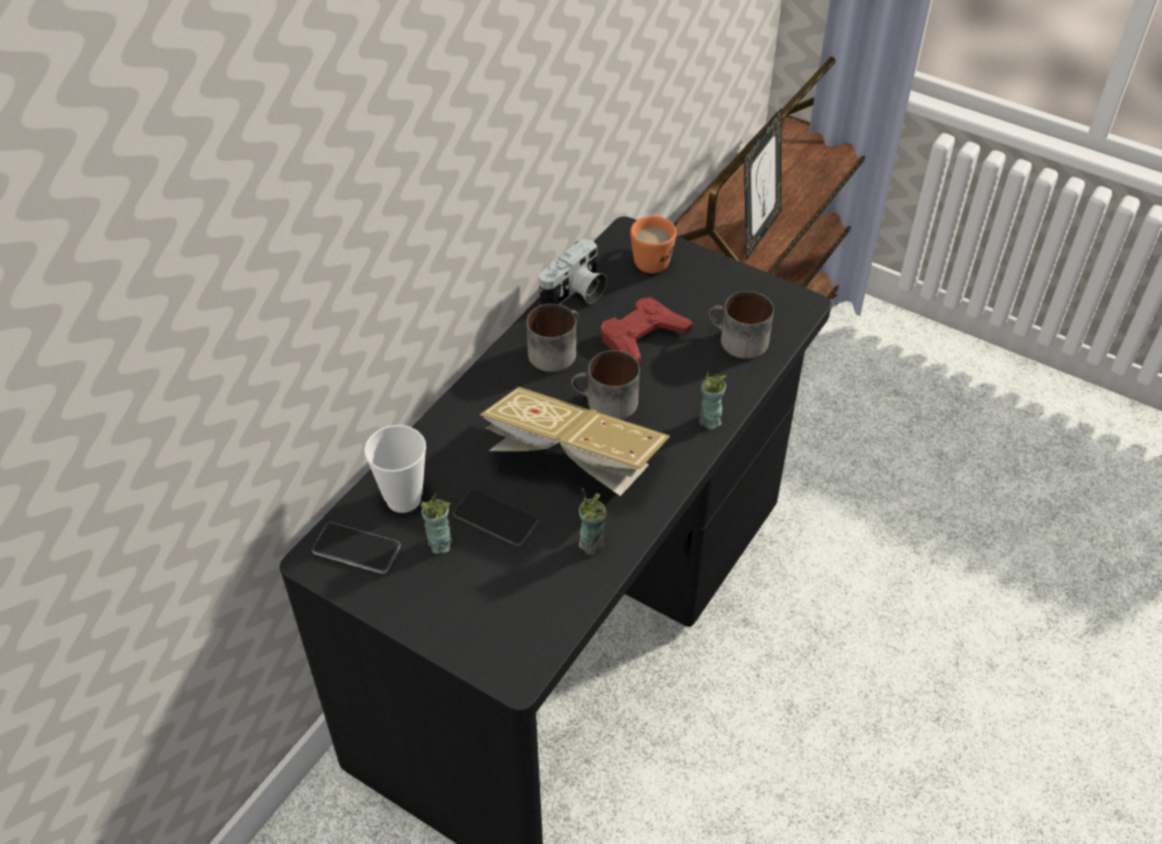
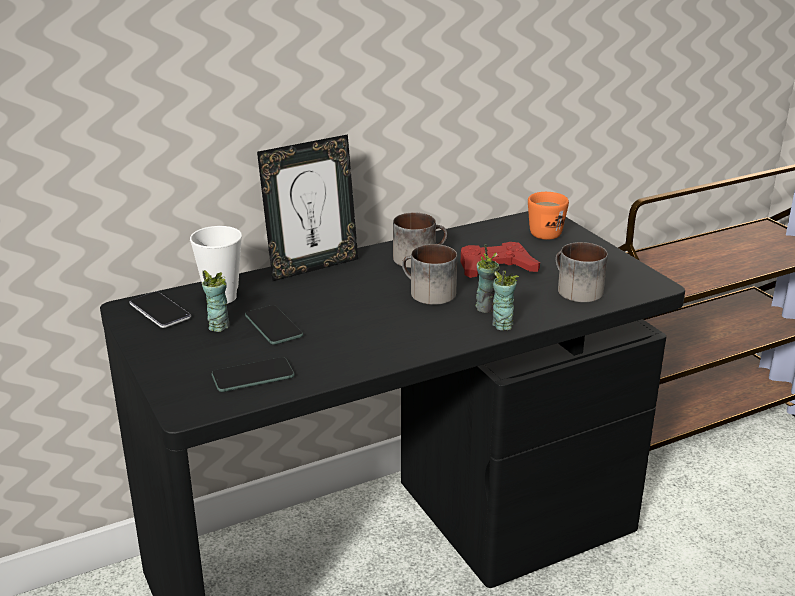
camera: 30 degrees right, 20 degrees down
(537, 598) = (253, 376): none -> phone
(574, 463) = (365, 316): book -> none
(575, 294) = (467, 235): camera -> none
(592, 544) = (329, 361): cup -> cup (486, 307)
(757, 232) = (686, 276): picture frame -> picture frame (312, 267)

